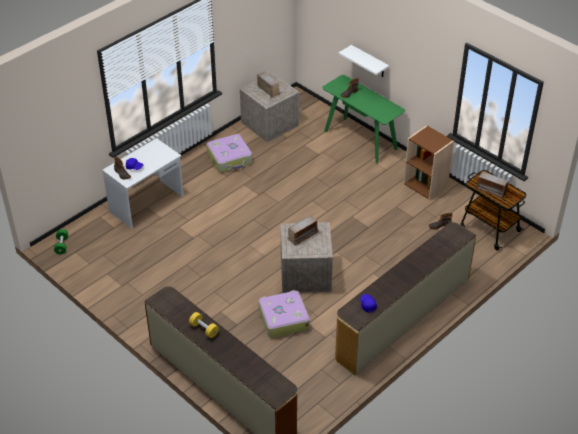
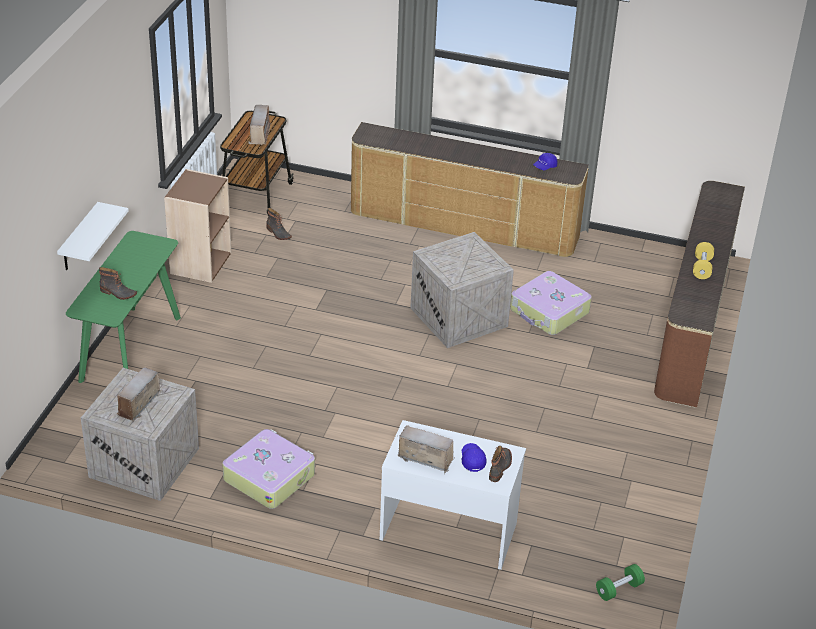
camera: 120 degrees left, 5 degrees down
(303, 236) = (458, 265): radio -> radio (424, 459)

